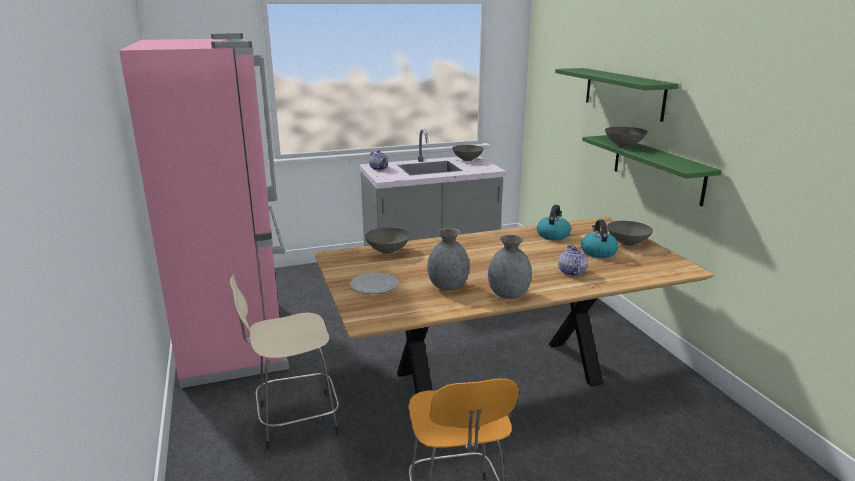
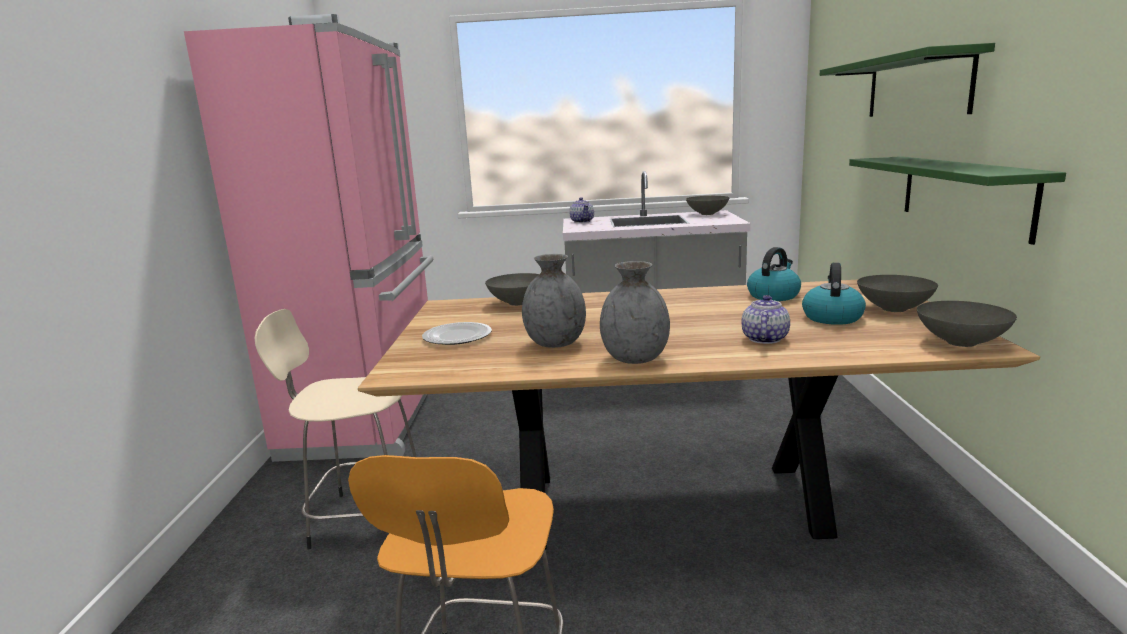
camera: 20 degrees right, 5 degrees down
(623, 145) = (907, 161): grey bowl -> grey bowl (960, 342)

